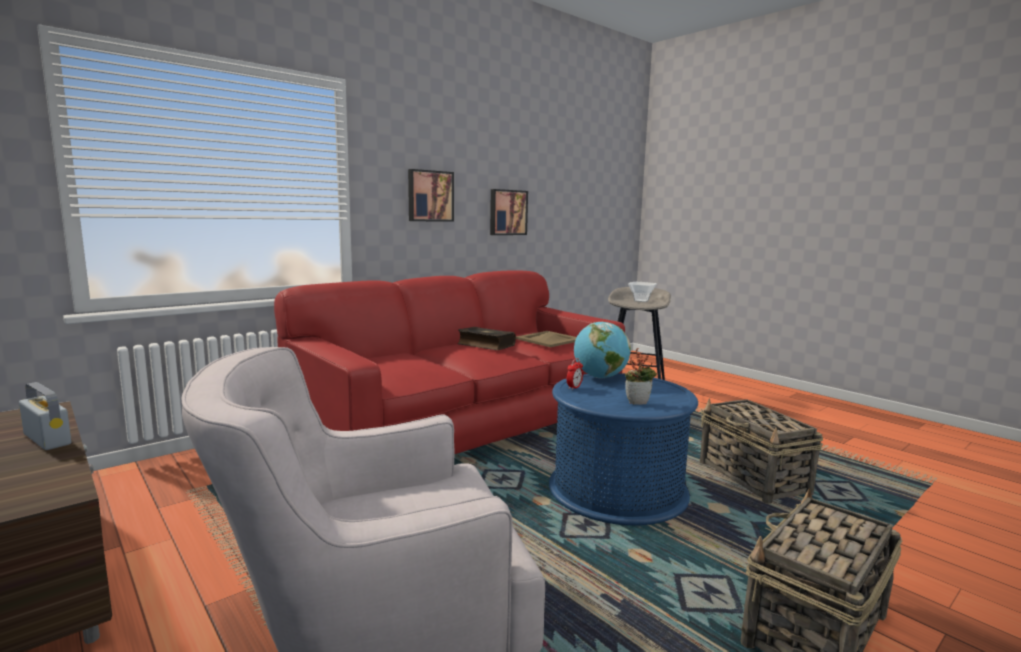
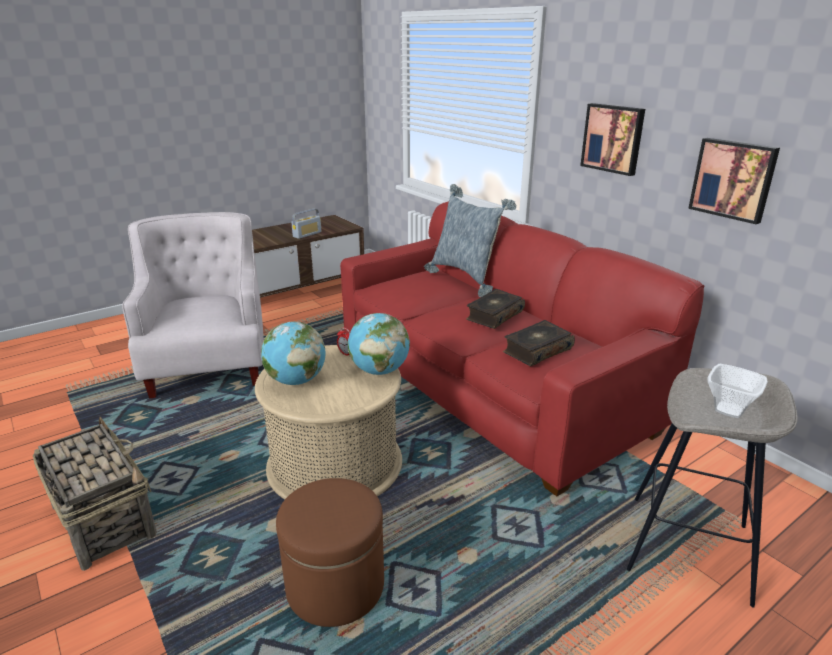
camera: 95 degrees right, 15 degrees up
(390, 353) = (466, 282): none -> pillow
(548, 339) = (536, 350): beige tray -> book
(617, 489) = (335, 463): blue coffee table -> beige coffee table
(638, 402) = (296, 381): potted plant -> globe
(753, 478) = (335, 585): basket -> brown ottoman

